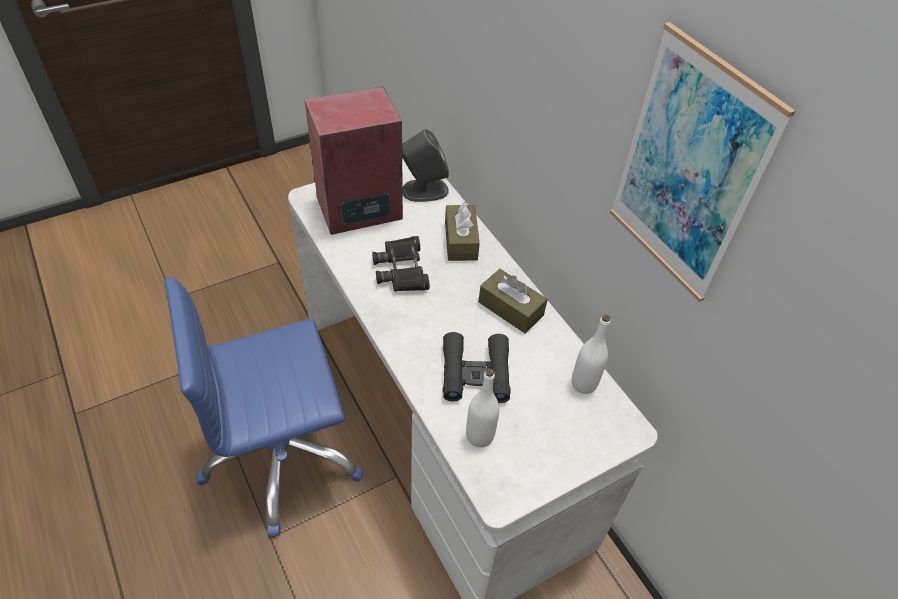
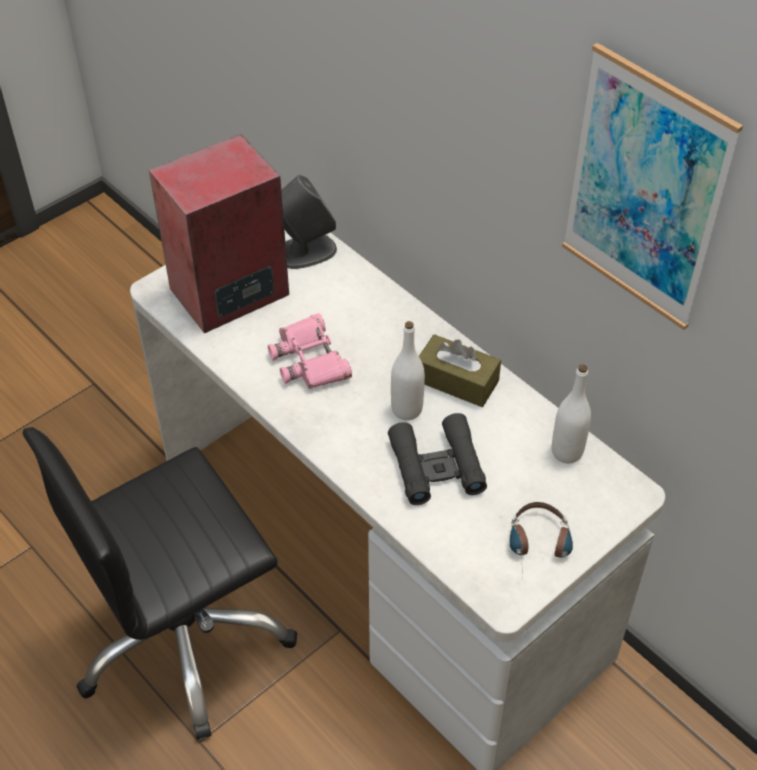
camera: 10 degrees left, 0 degrees up
(283, 457) = (184, 639): blue office chair -> black office chair
(402, 270) = (309, 360): black binoculars -> pink binoculars
(461, 241) = (371, 308): brown tissue box -> none
(480, 436) = (463, 537): white bottle -> white bottle (406, 409)
(540, 459) = (539, 548): none -> headphones

